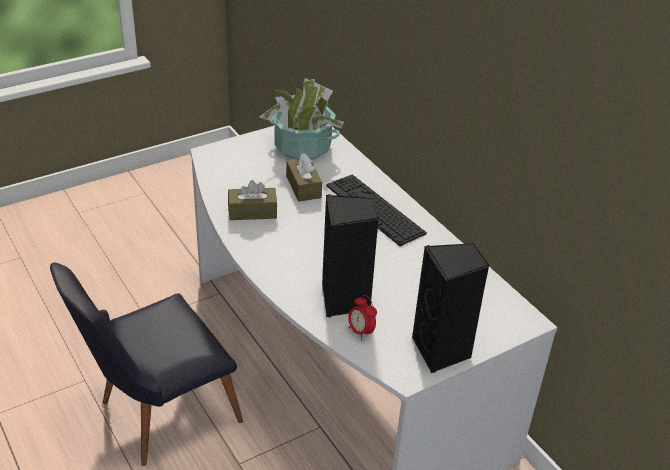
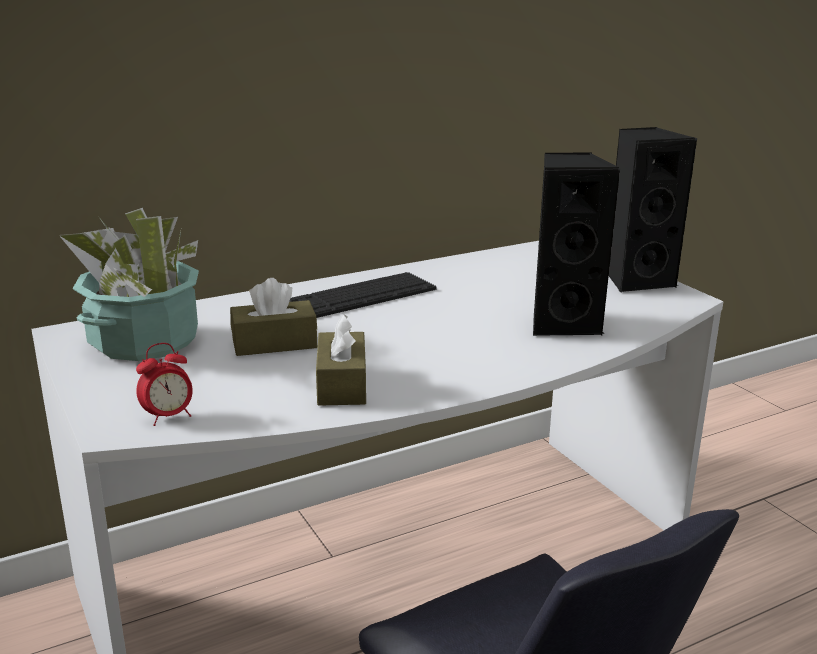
camera: 85 degrees left, 15 degrees down
(360, 332) = (622, 317): alarm clock -> alarm clock (168, 417)

